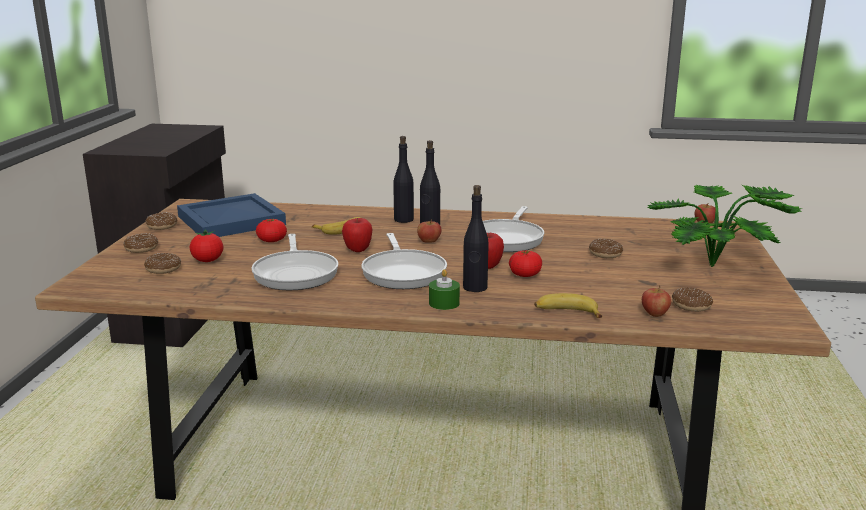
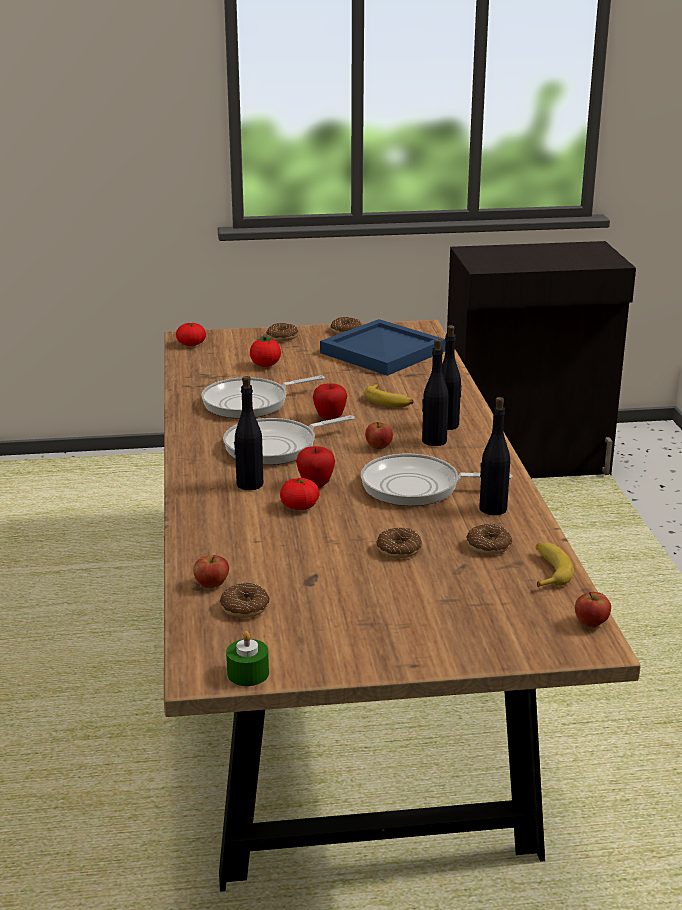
camera: 75 degrees right, 5 degrees up
(163, 269) = (237, 355): donut -> donut (488, 546)
(272, 240) = (334, 378): tomato -> tomato (191, 344)
(444, 303) = (202, 474): green candle -> green candle (248, 673)
(550, 225) = (492, 509): none -> black bottle
(566, 312) = (199, 535): banana -> banana (548, 571)
(719, 268) = (387, 630): potted plant -> none

